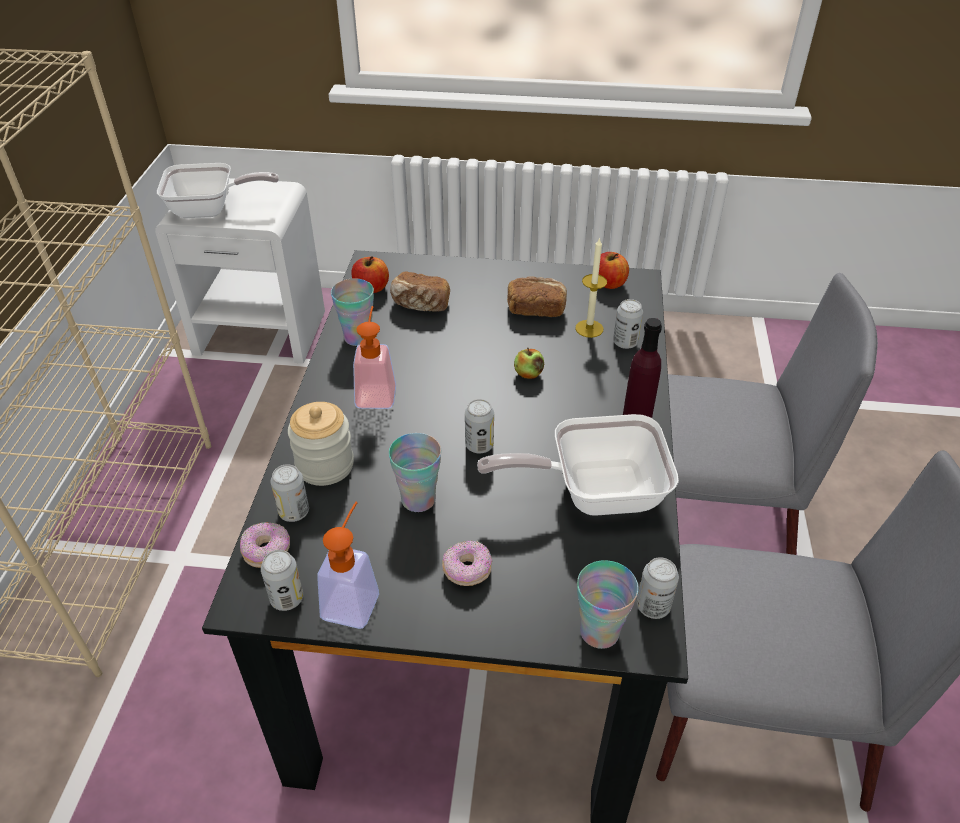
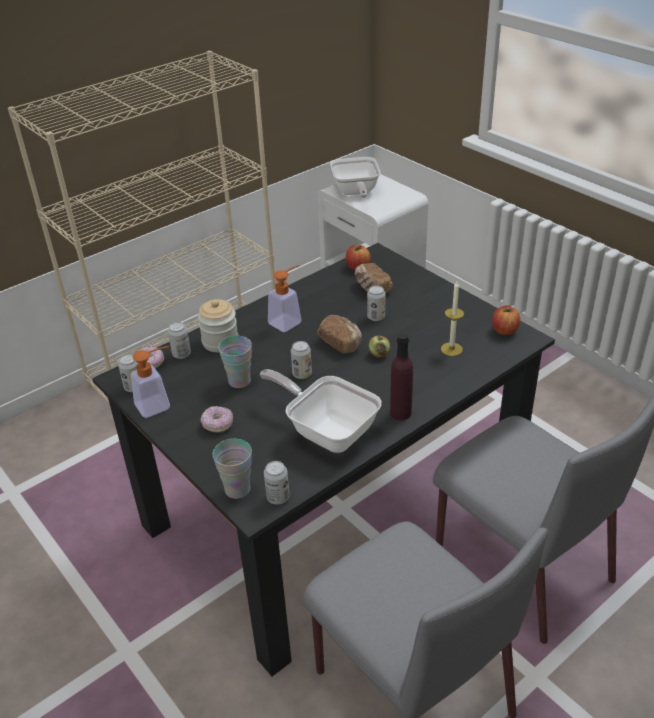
camera: 45 degrees right, 5 degrees down
(211, 210) = (355, 192): frying pan -> frying pan turned 45 degrees clockwise
(358, 337) = (316, 289): cup -> none
(536, 309) = (435, 322): bread -> bread (341, 343)
(625, 342) = (462, 368): can -> can (376, 317)

